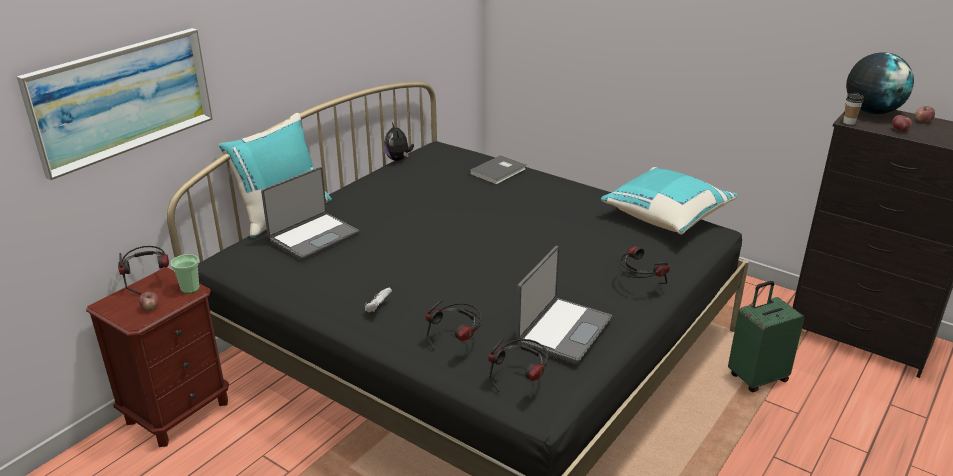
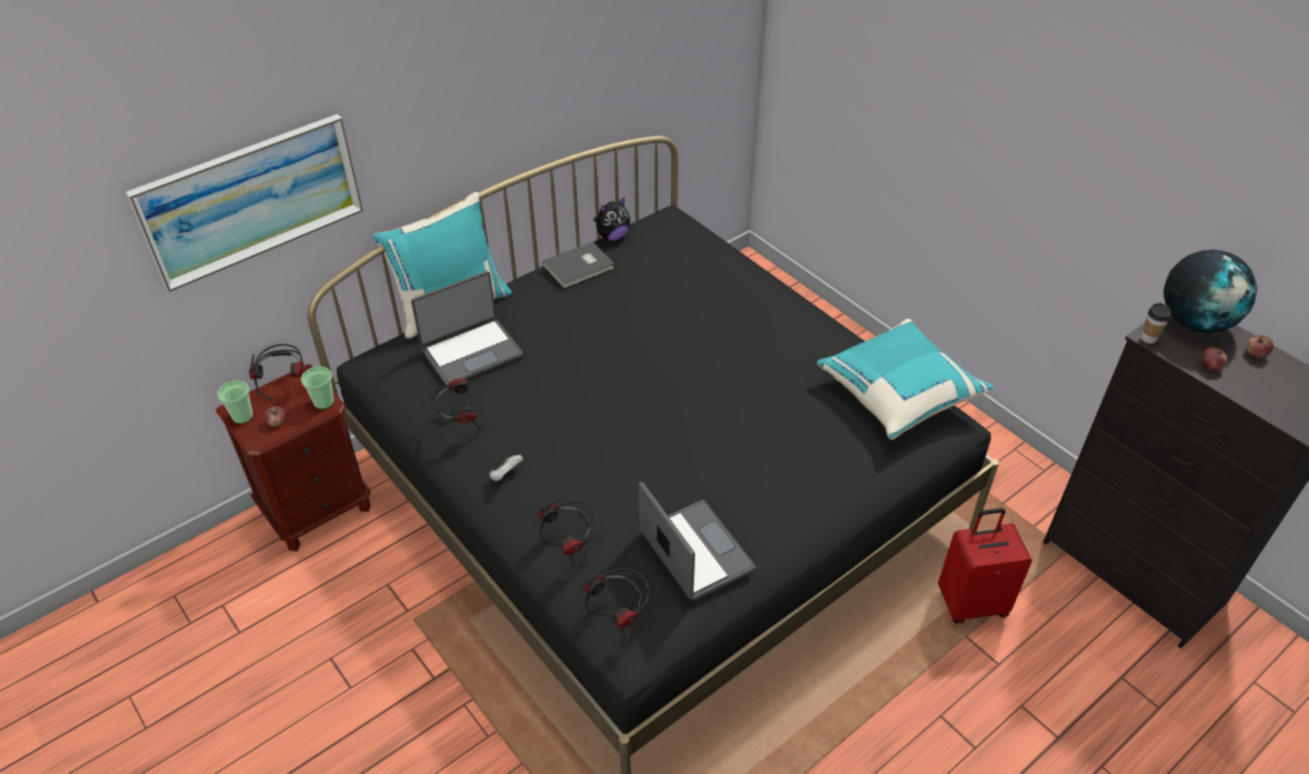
camera: 15 degrees right, 15 degrees up
(115, 308) = (242, 416): none -> cup
(398, 159) = (612, 236): plush toy -> plush toy turned 120 degrees counterclockwise
(499, 171) = (724, 280): grey book -> grey book (580, 267)
(562, 330) = (694, 552): laptop -> laptop turned 75 degrees counterclockwise
(638, 286) = (813, 500): headphones -> headphones (456, 423)
(756, 377) = (971, 603): green suitcase -> red suitcase

